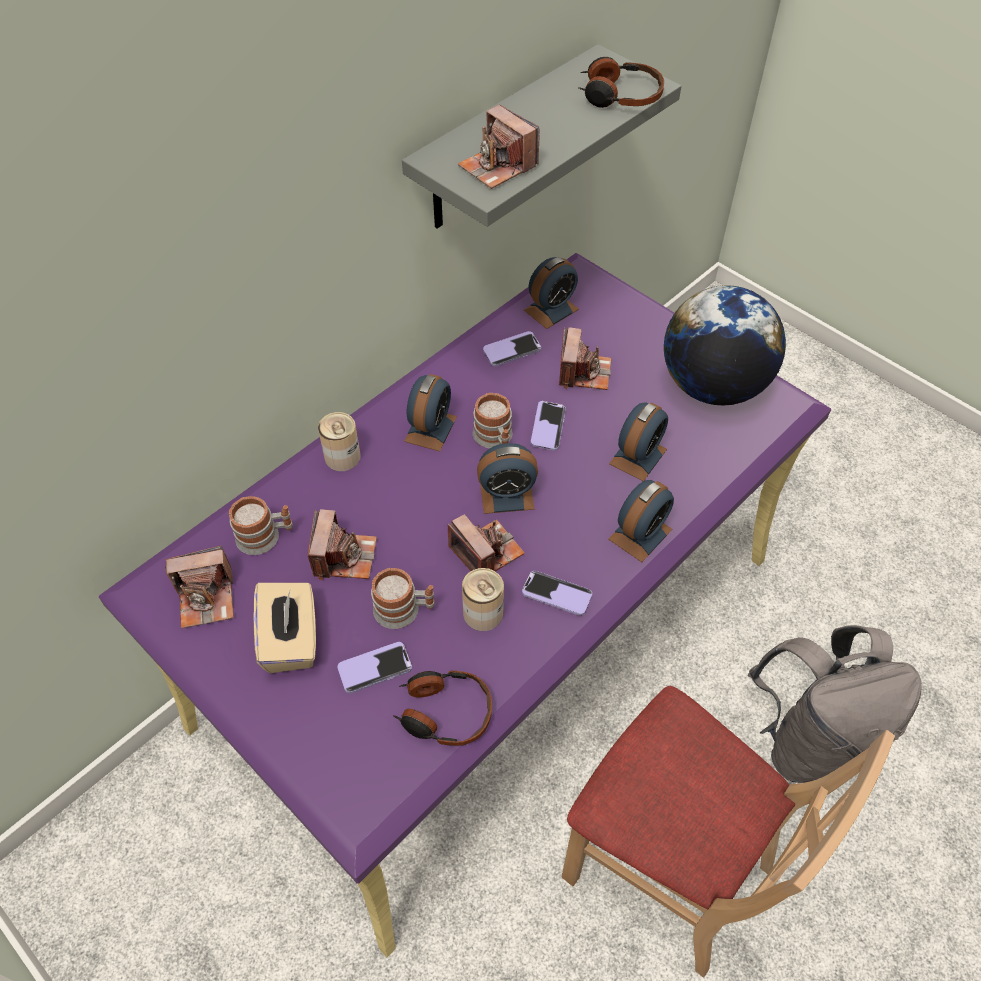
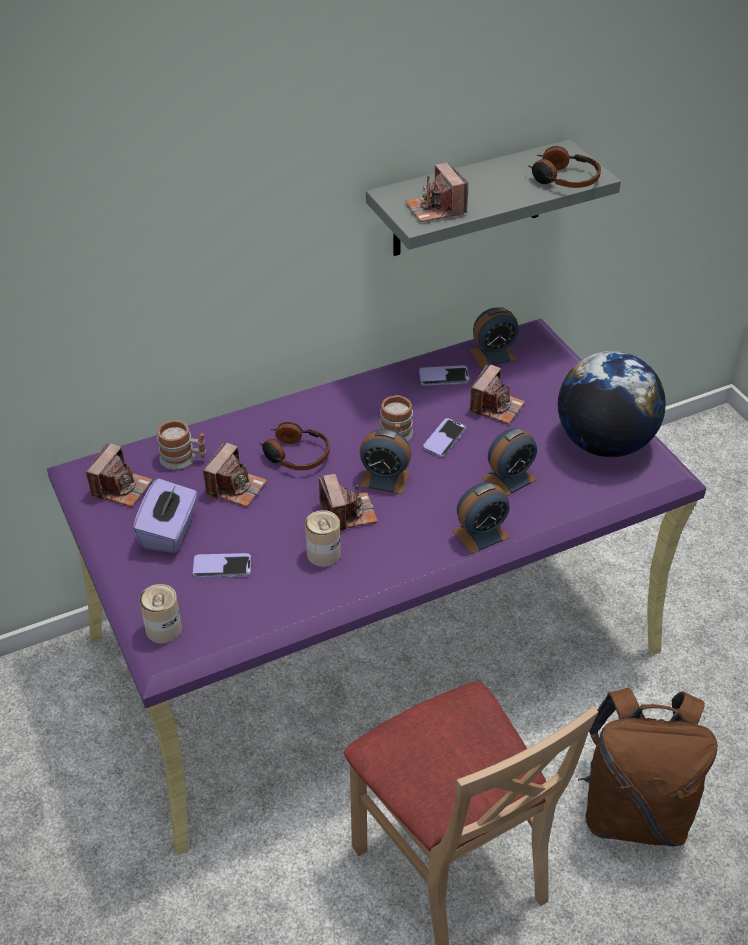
camera: 20 degrees right, 10 degrees down
(206, 598) = (121, 488): camera -> camera turned 75 degrees counterclockwise
(291, 640) = (169, 532): beige tissue box -> purple tissue box
(342, 457) = (268, 420): can -> can (163, 629)
(404, 609) = (264, 535): mug -> none
(430, 429) = (347, 417): alarm clock -> none
(444, 712) = (259, 610): headphones -> headphones (295, 455)
(556, 594) = (389, 557): phone -> none
(810, 739) = (634, 811): grey backpack -> brown backpack

